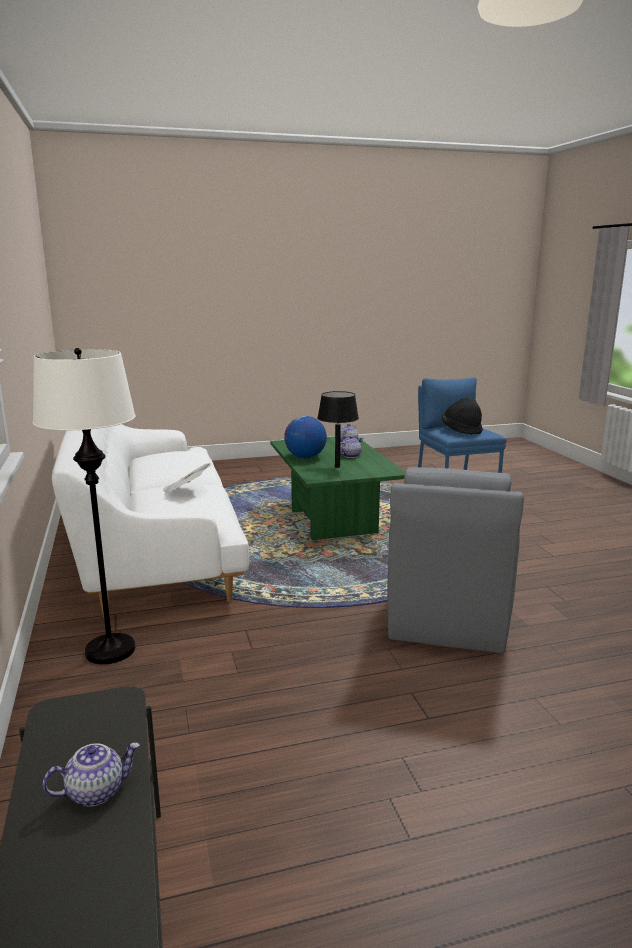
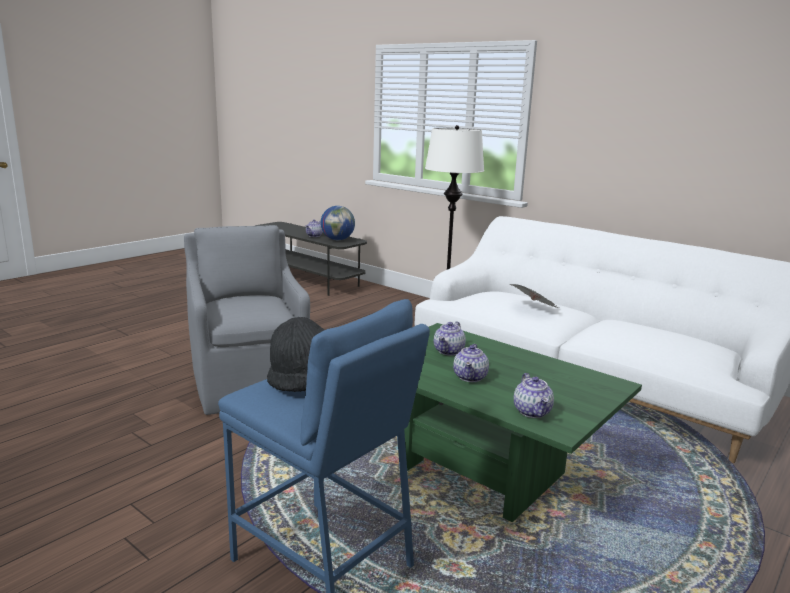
camera: 145 degrees right, 0 degrees up
(305, 457) = (516, 359): globe -> globe (337, 240)
(337, 467) = (449, 351): black table lamp -> teapot

